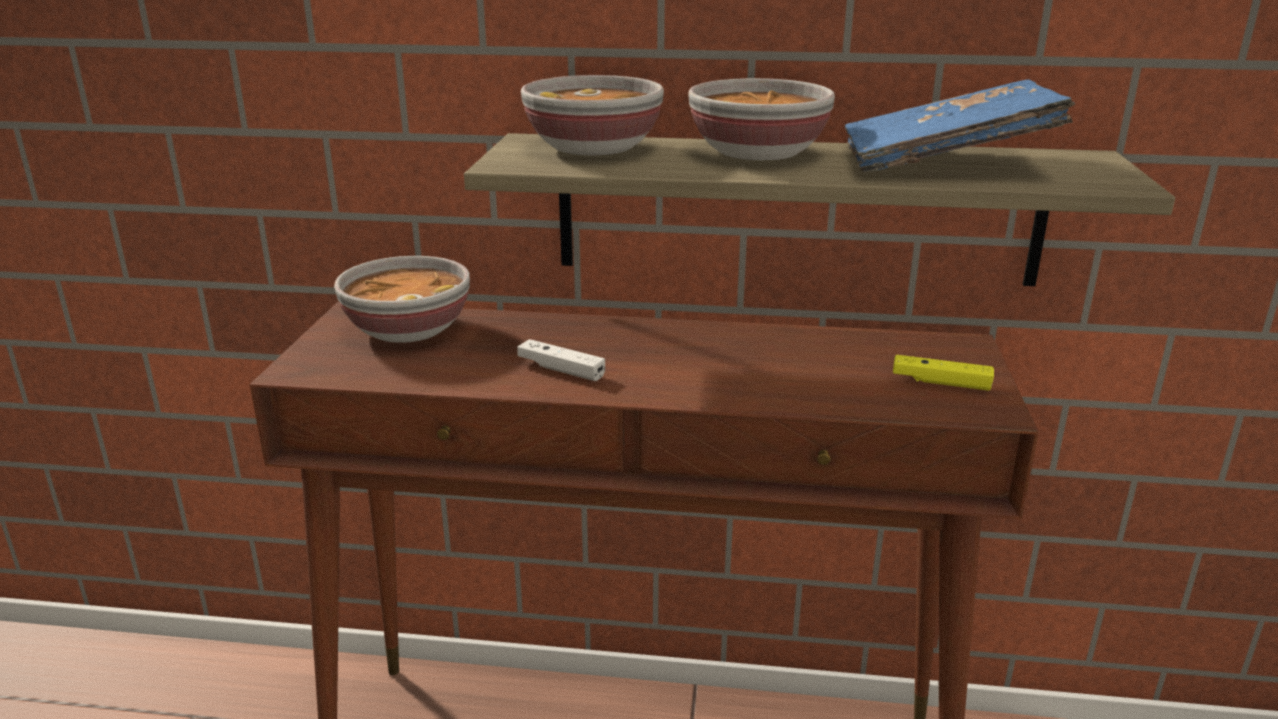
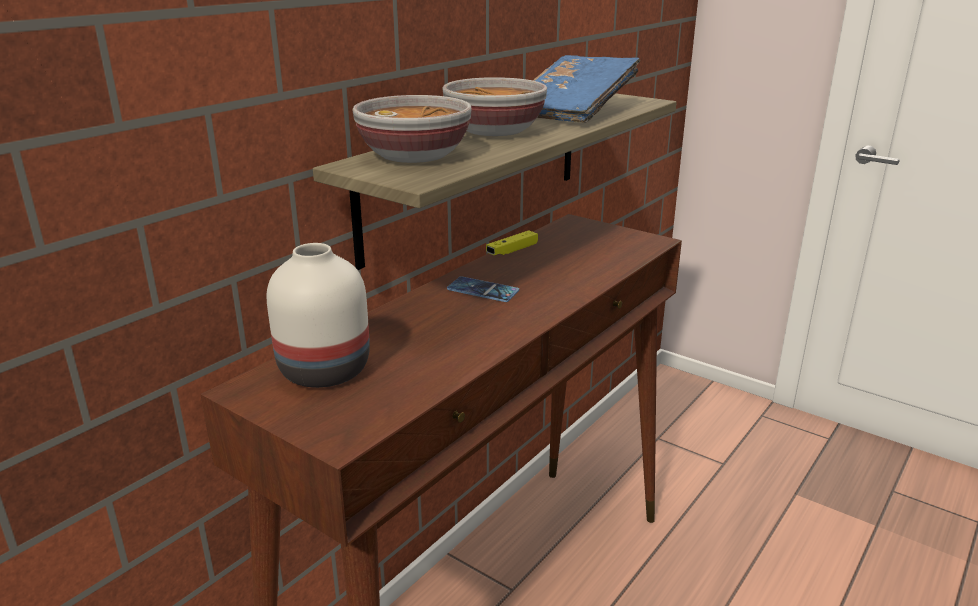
camera: 60 degrees left, 0 degrees up
(407, 329) = (322, 371): bowl -> white vase
(561, 369) = (478, 329): white game controller -> none
(664, 347) = (483, 290): none -> phone
(941, 382) = (612, 240): yellow game controller -> yellow game controller (512, 250)

